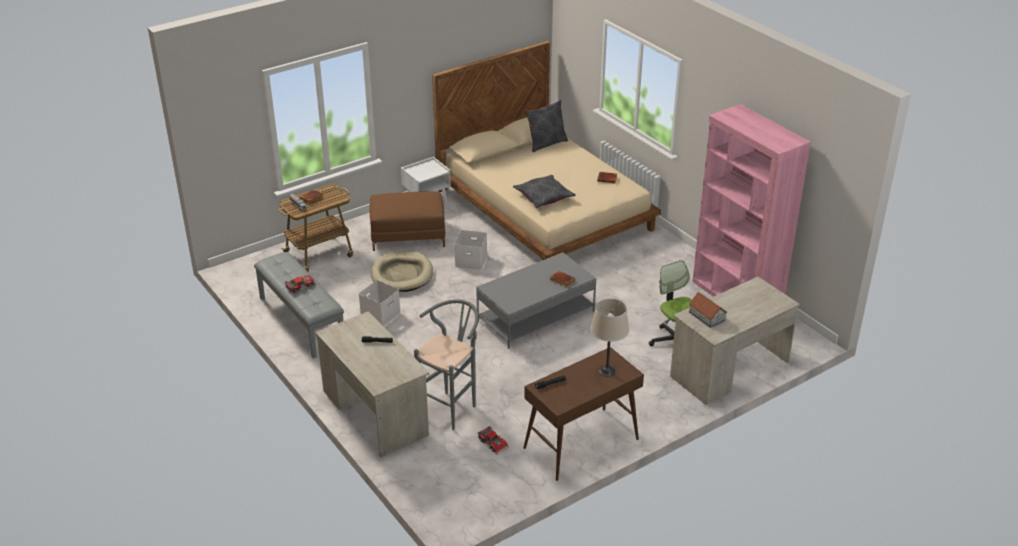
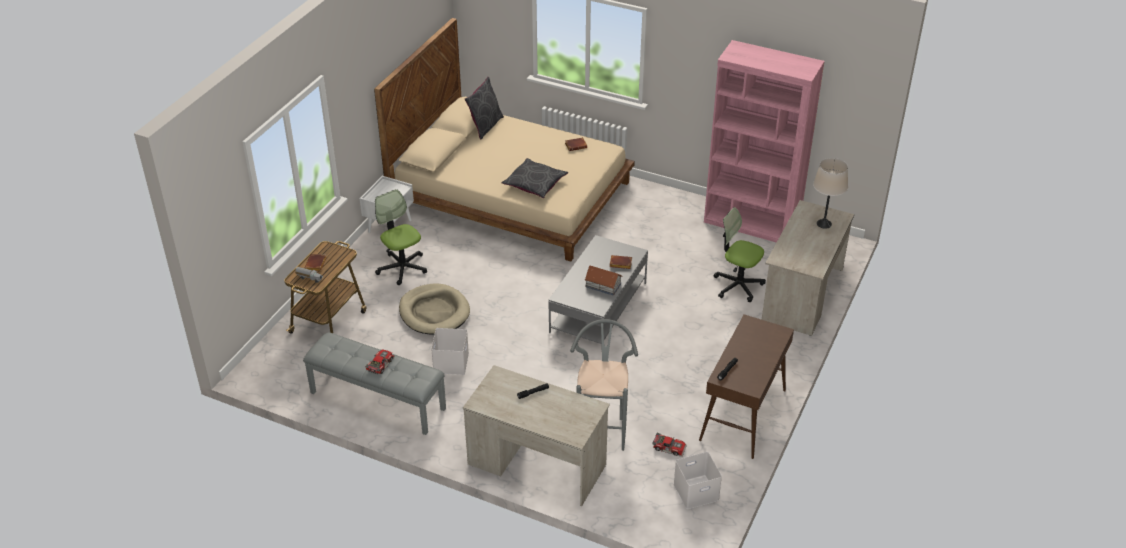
camera: 30 degrees left, 5 degrees up
(408, 235) = (402, 268): brown ottoman -> office chair
(470, 261) = (488, 274): white storage box -> white storage box (695, 492)
(607, 371) = (762, 339): beige table lamp -> beige table lamp (824, 224)
(707, 316) = (793, 254): toy house -> toy house (603, 285)

